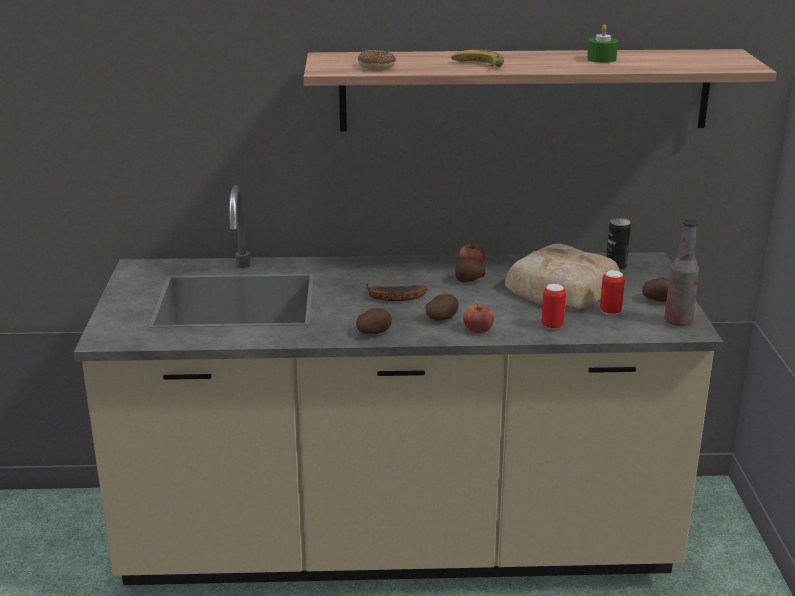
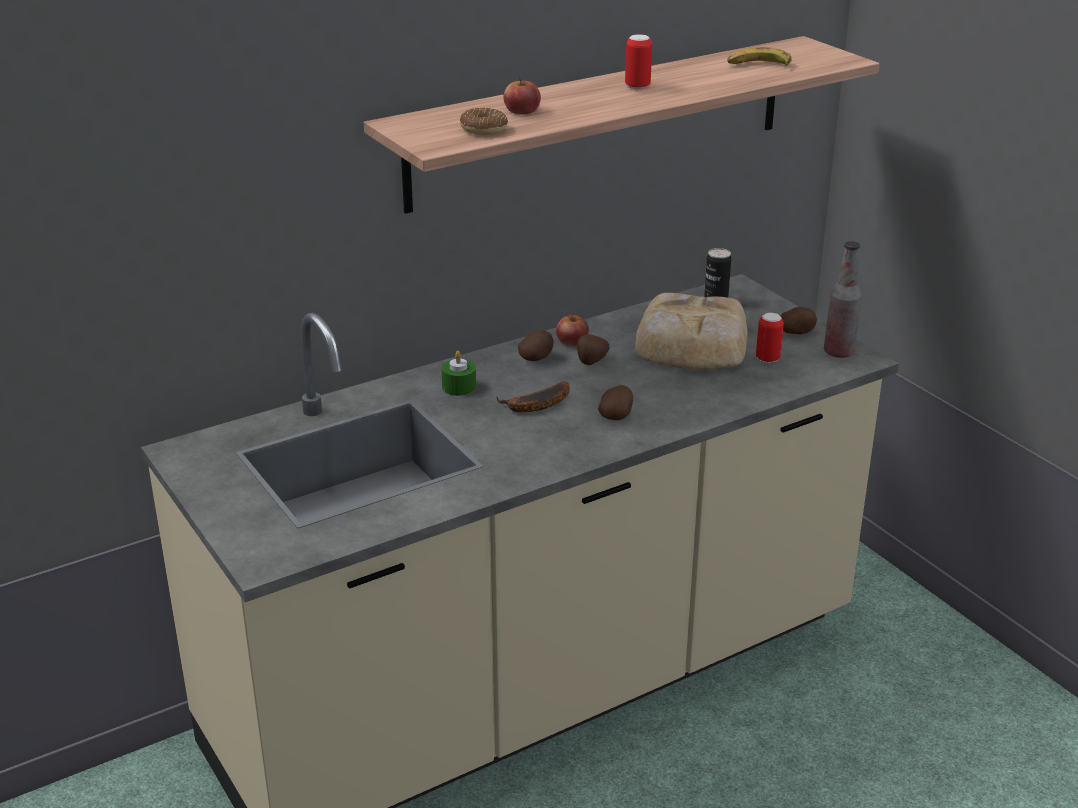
camera: 30 degrees left, 5 degrees up
(374, 333) = (566, 455): potato -> potato (537, 358)
(477, 64) = (587, 106): banana -> banana (758, 65)
(478, 328) = (665, 417): apple -> apple (522, 110)
(552, 326) = (732, 392): can -> can (637, 86)
(601, 59) = (698, 74): green candle -> green candle (459, 387)

